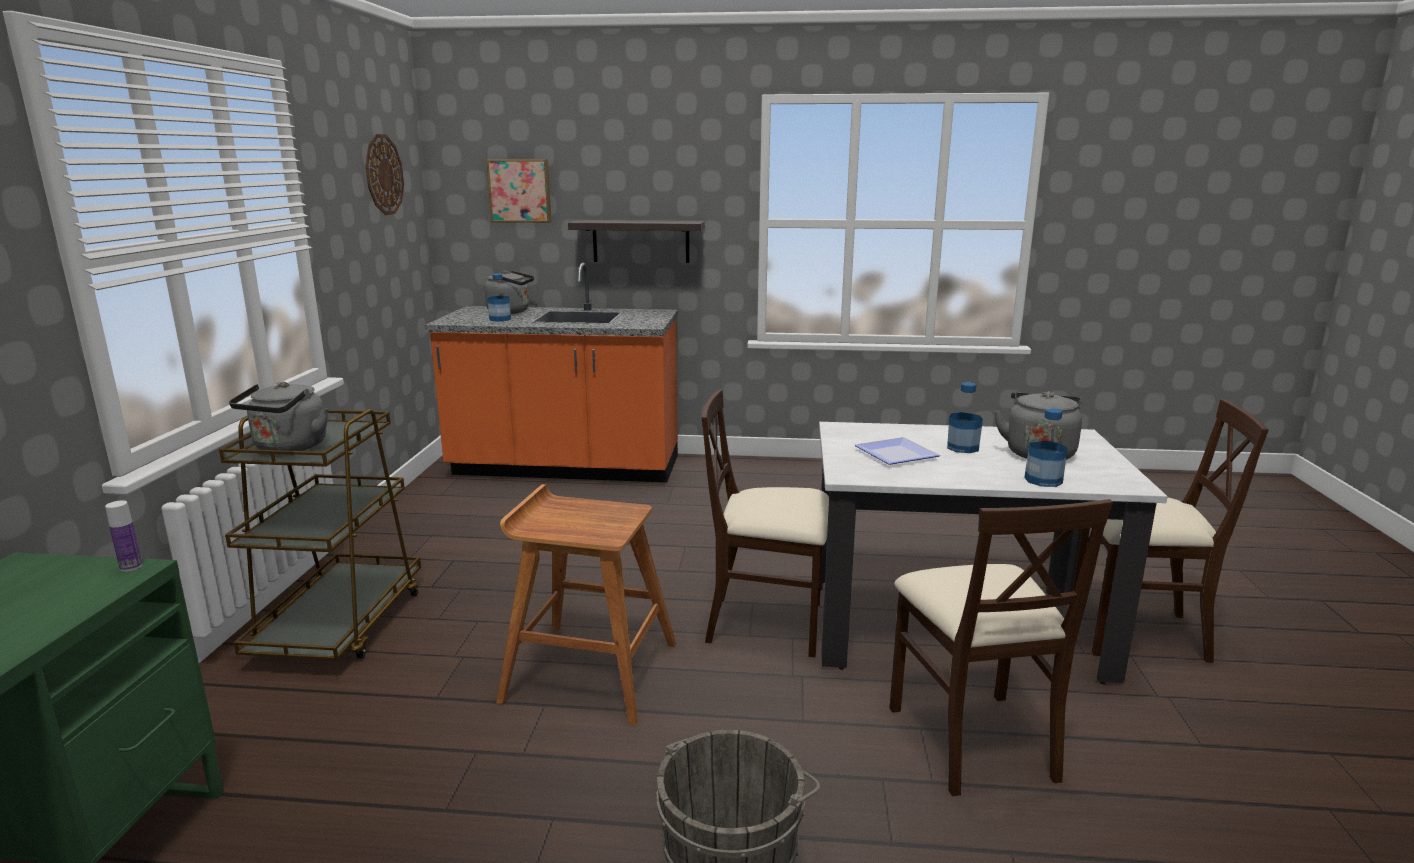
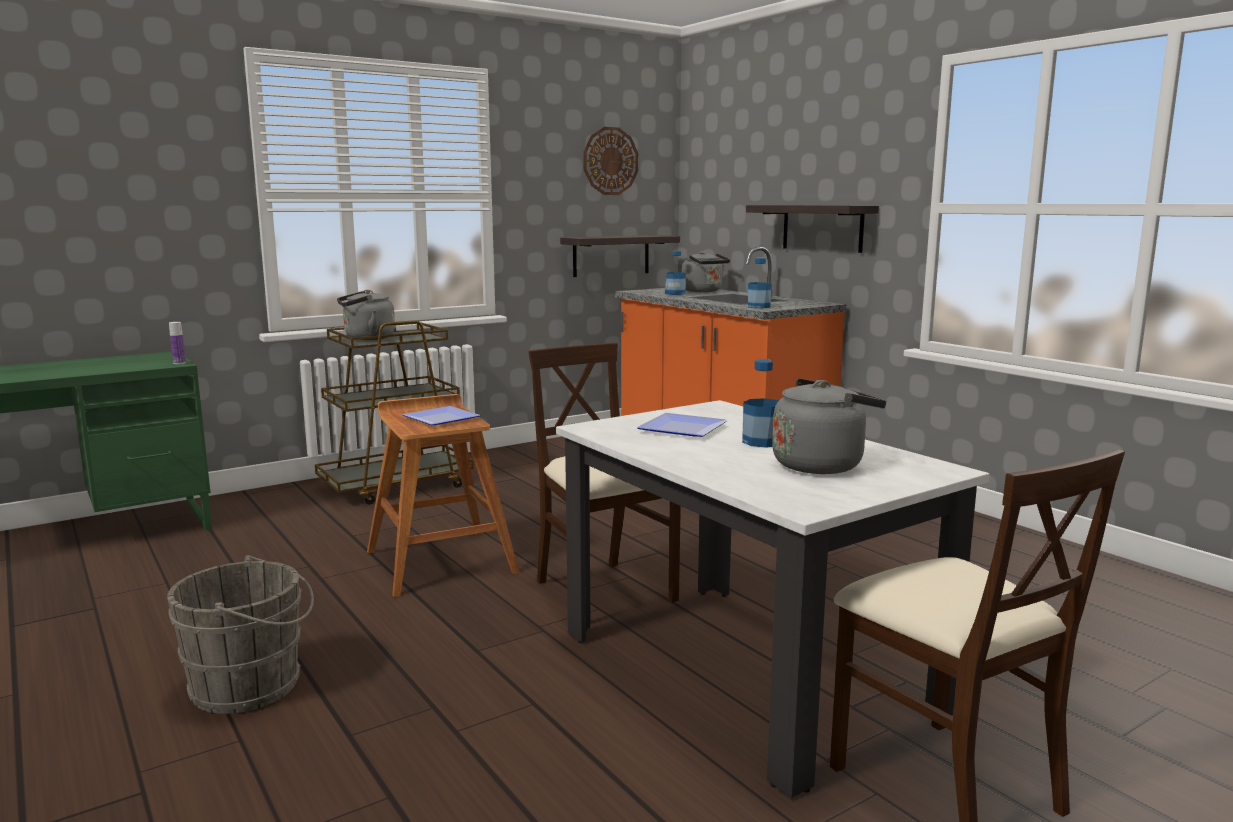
camera: 50 degrees right, 5 degrees down
(396, 284) = (611, 255): none -> shelf
(520, 190) = (736, 177): picture -> none
(593, 515) = (444, 419): none -> plate
(972, 740) = (547, 733): beige chair -> none
(1043, 480) = (729, 476): bottle -> bottle (759, 307)

